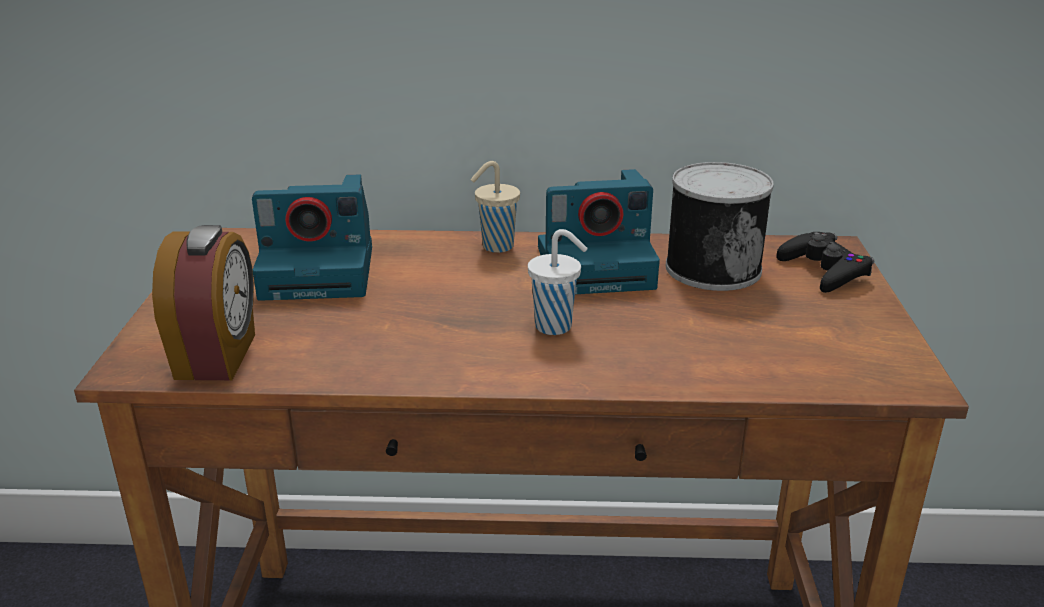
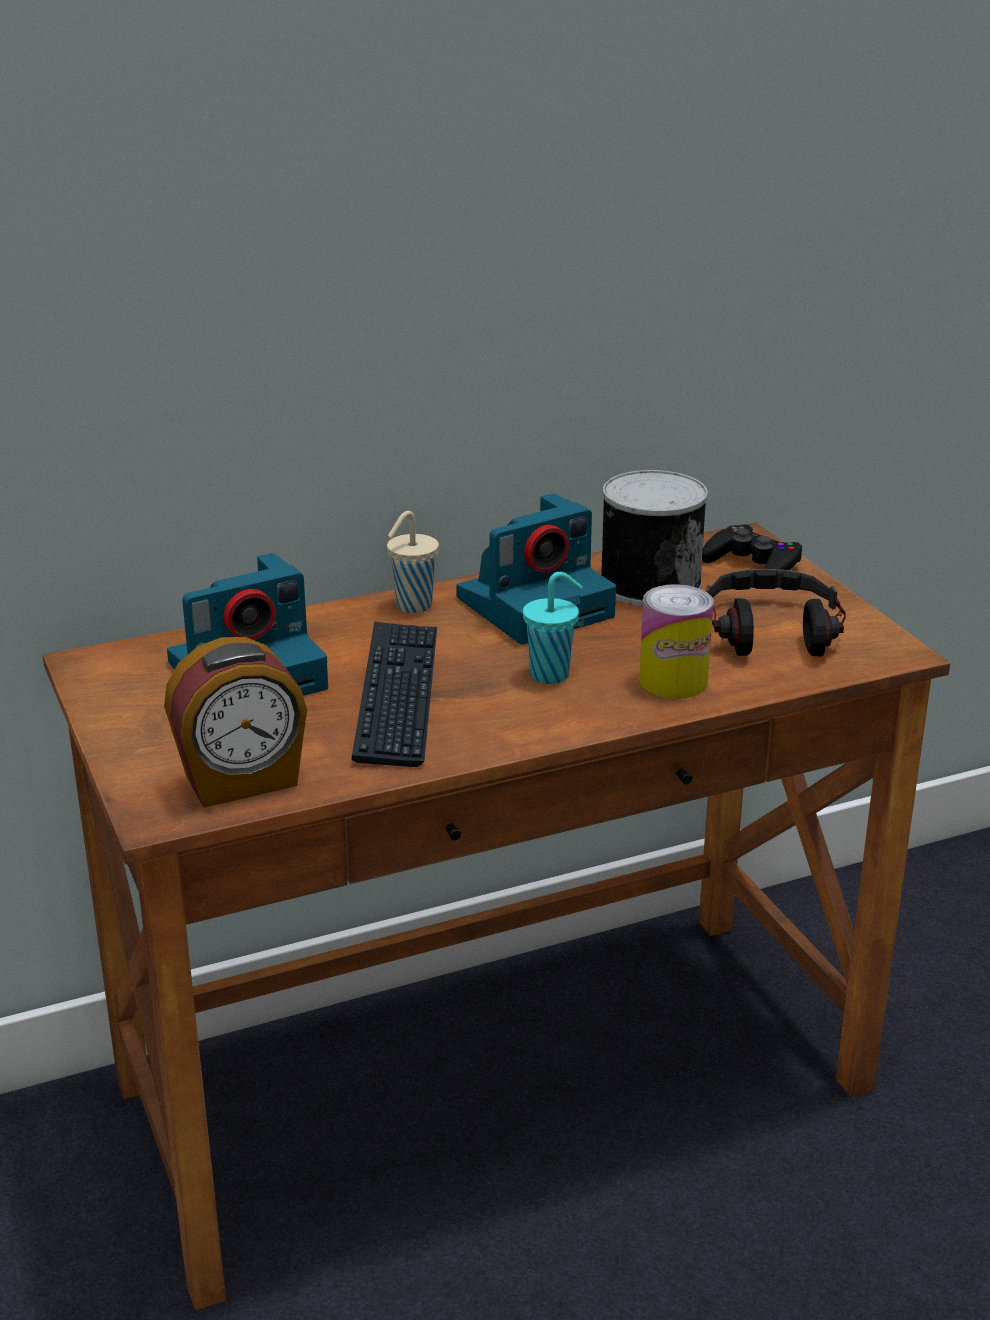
camera: 25 degrees left, 0 degrees up
(218, 356) = (242, 782): alarm clock -> alarm clock turned 90 degrees clockwise
(412, 314) = (397, 695): none -> keyboard
(556, 327) = (552, 675): white cup -> turquoise cup
(660, 358) = (673, 681): none -> can
(794, 332) = (770, 630): none -> headphones

